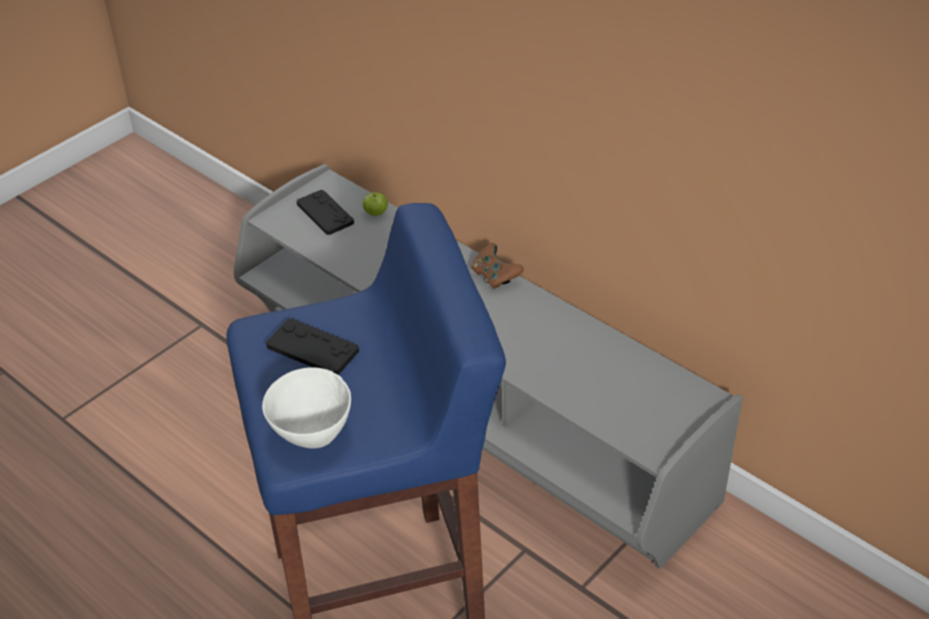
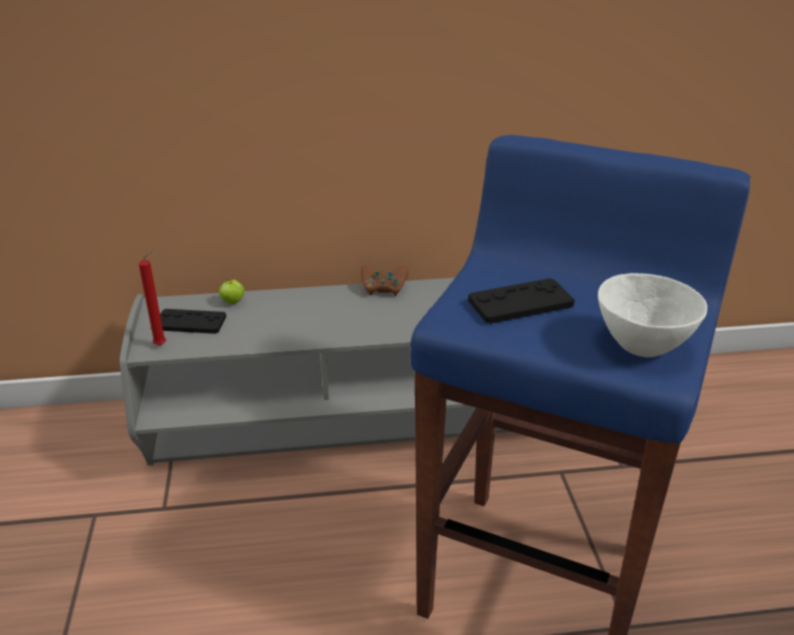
camera: 50 degrees left, 10 degrees down
(284, 221) = (162, 344): none -> red candle

